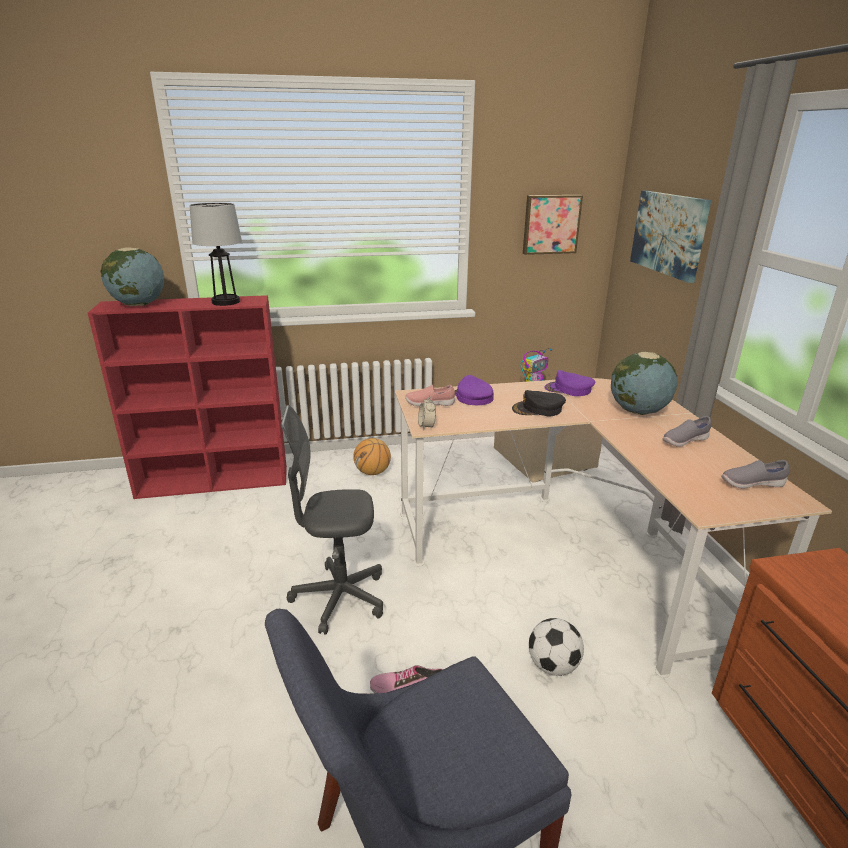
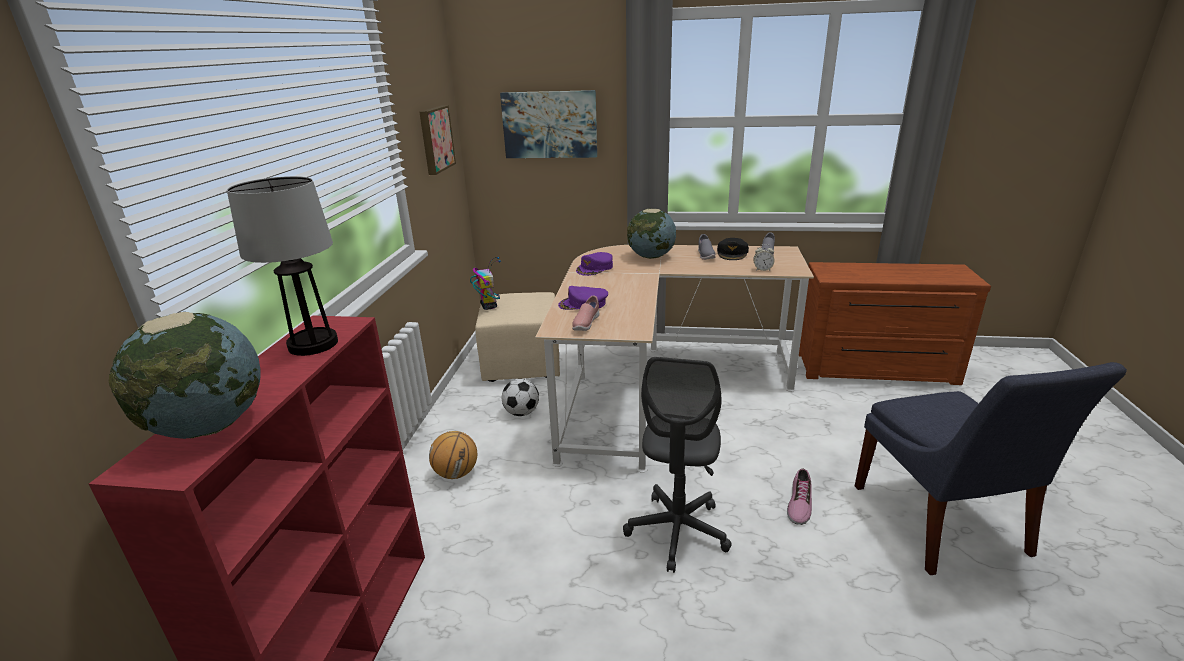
camera: 70 degrees left, 0 degrees up
(426, 426) = (636, 331): alarm clock -> alarm clock (762, 269)
(538, 409) = (627, 285): black cap -> black cap (732, 253)
(553, 665) = (780, 428): football -> football (521, 413)

